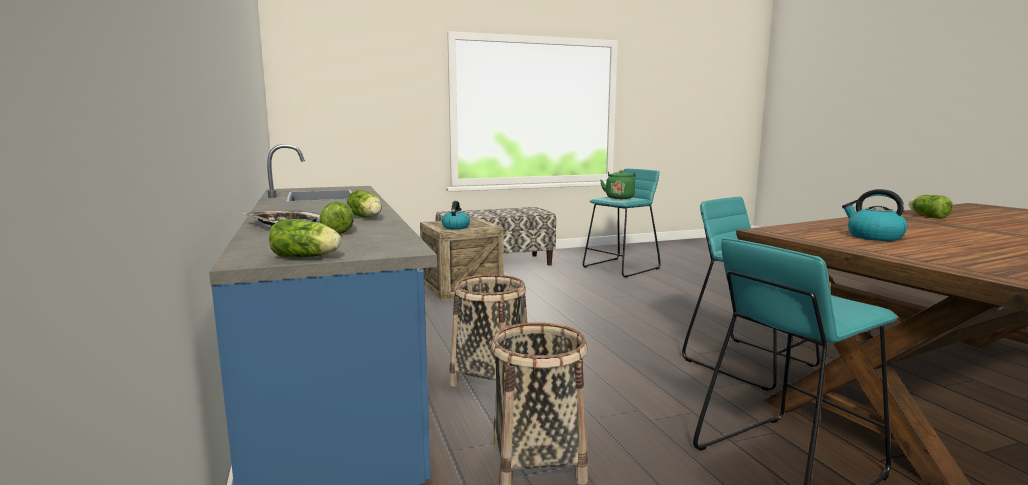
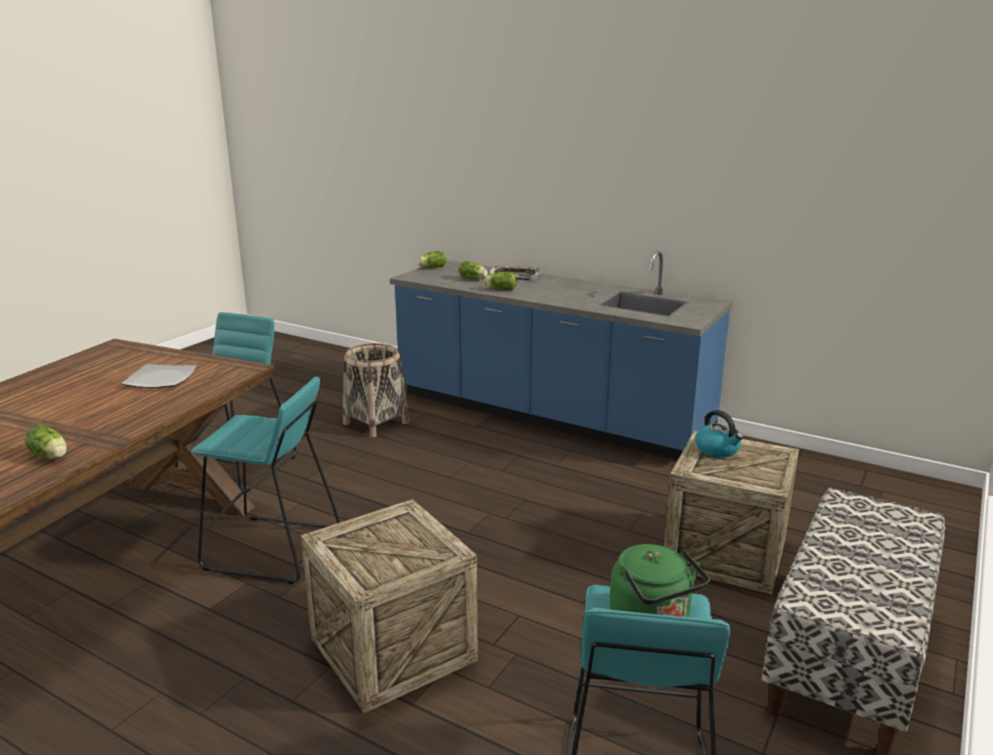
camera: 140 degrees right, 10 degrees up
(491, 378) = (469, 452): basket -> none
(685, 305) = (393, 649): none -> crate
(873, 237) = (160, 379): kettle -> plate

